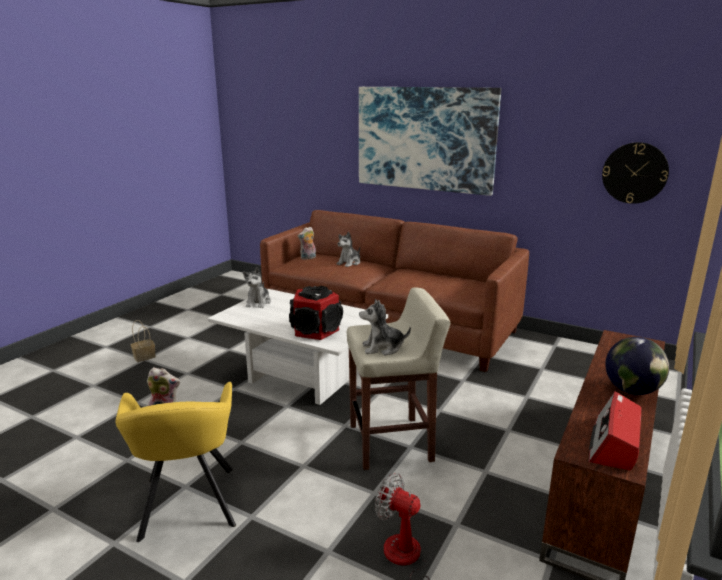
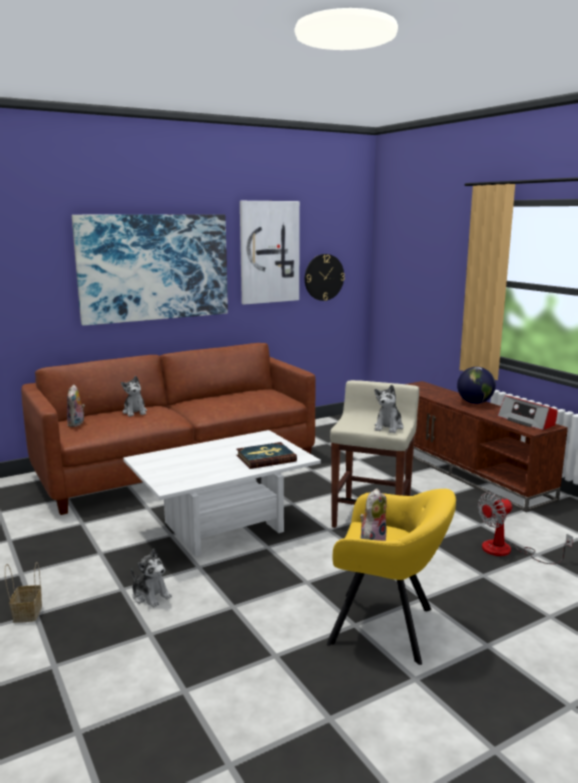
camera: 60 degrees left, 5 degrees down
(258, 302) = (158, 467): plush toy -> plush toy (150, 595)
(315, 330) = (265, 458): speaker -> book
(555, 134) = (269, 252): none -> picture

